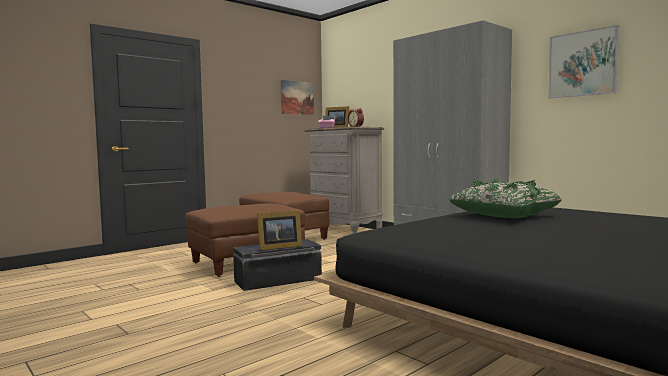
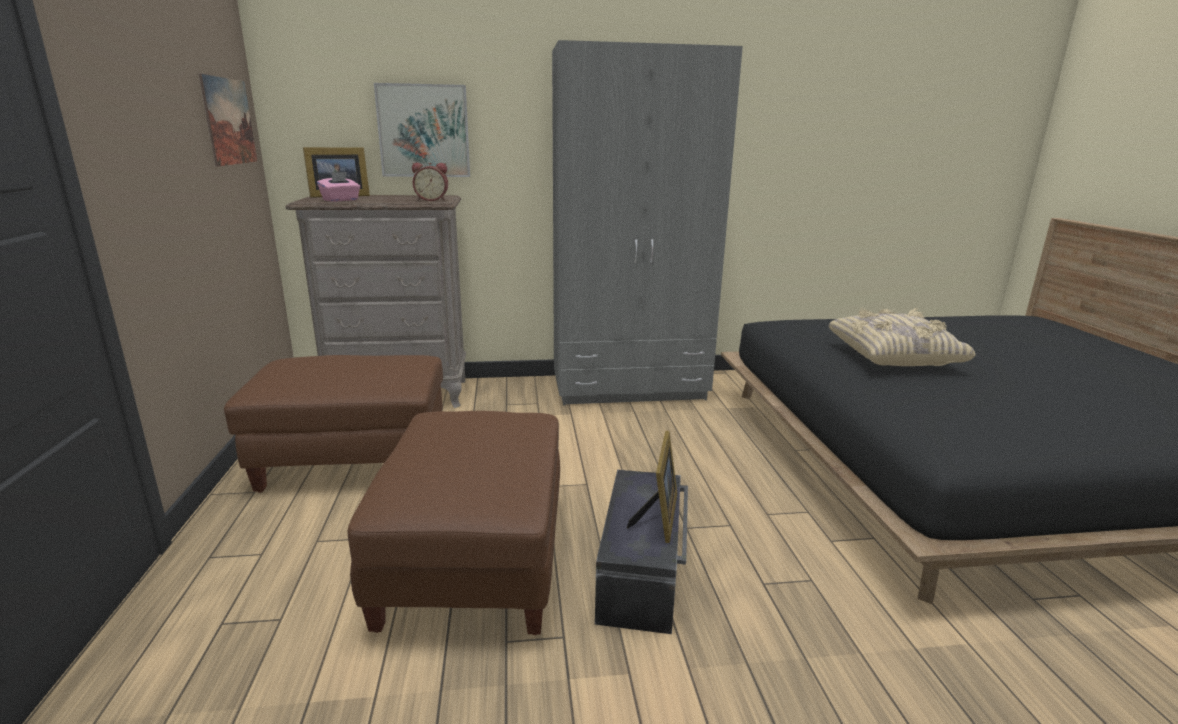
camera: 55 degrees left, 15 degrees up
(504, 216) = (893, 359): green pillow -> beige pillow
(582, 63) = (798, 125): picture -> picture (423, 131)

